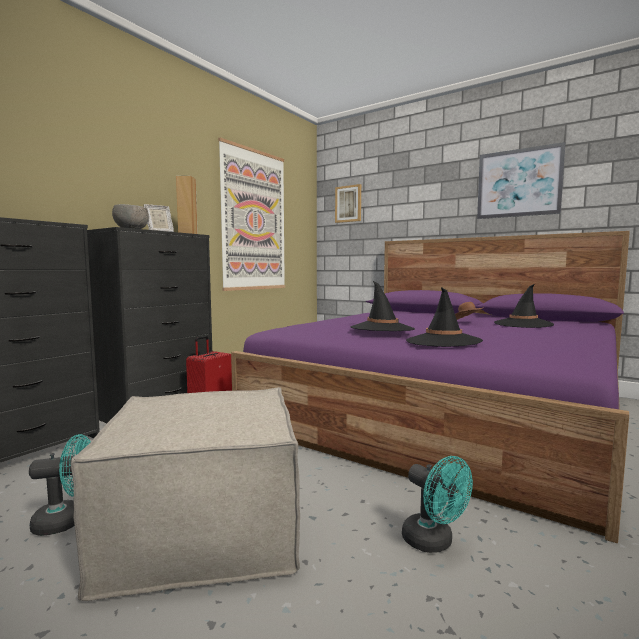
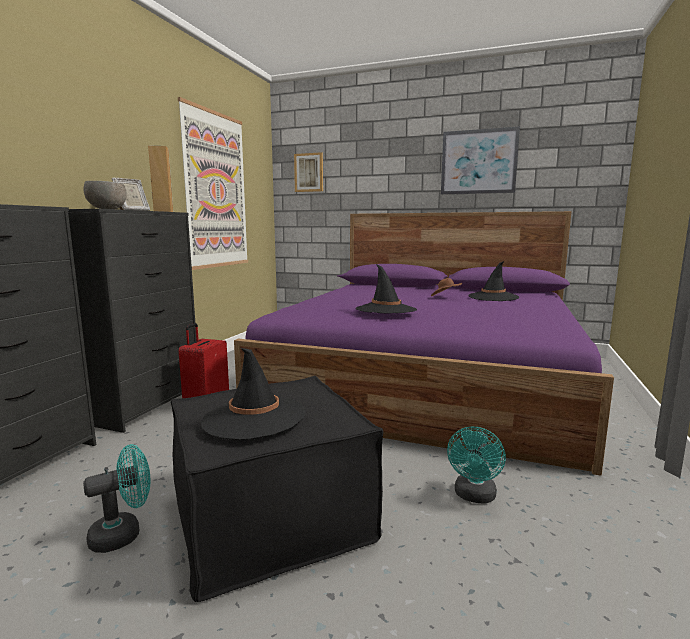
camera: 15 degrees left, 5 degrees up
(203, 527) = (270, 516): beige ottoman -> black ottoman
(434, 542) = (474, 496): turquoise fan -> turquoise fan turned 75 degrees clockwise
(443, 341) = (449, 321): black hat -> black hat (254, 417)

